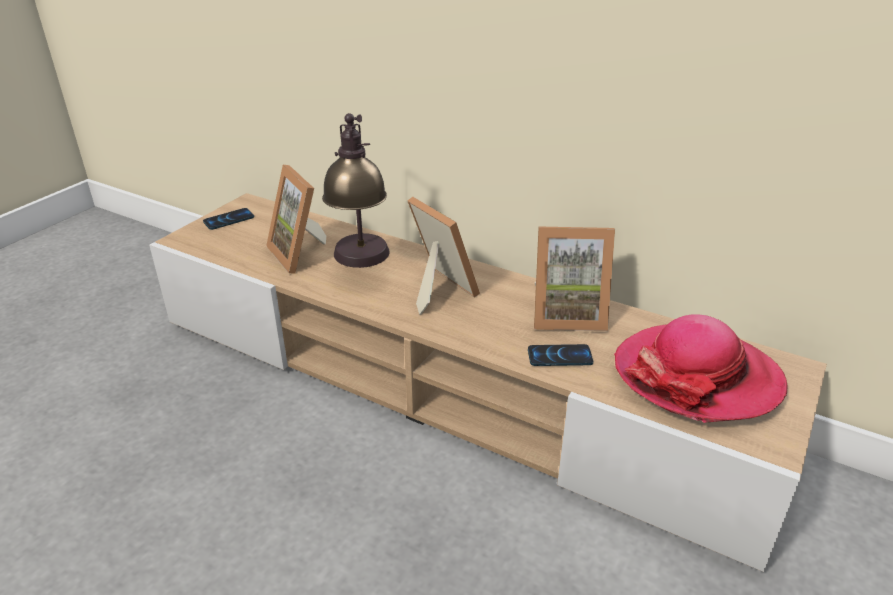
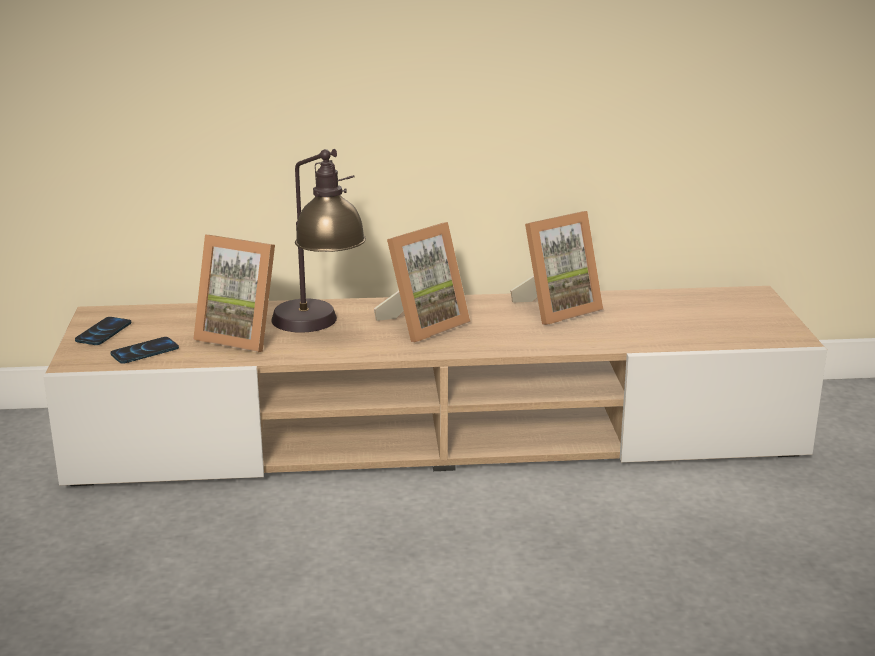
camera: 35 degrees left, 10 degrees down
(437, 290) = (422, 325): picture frame -> picture frame turned 120 degrees clockwise
(559, 356) = (589, 336): phone -> phone (144, 351)
(696, 377) = (699, 317): hat -> none

